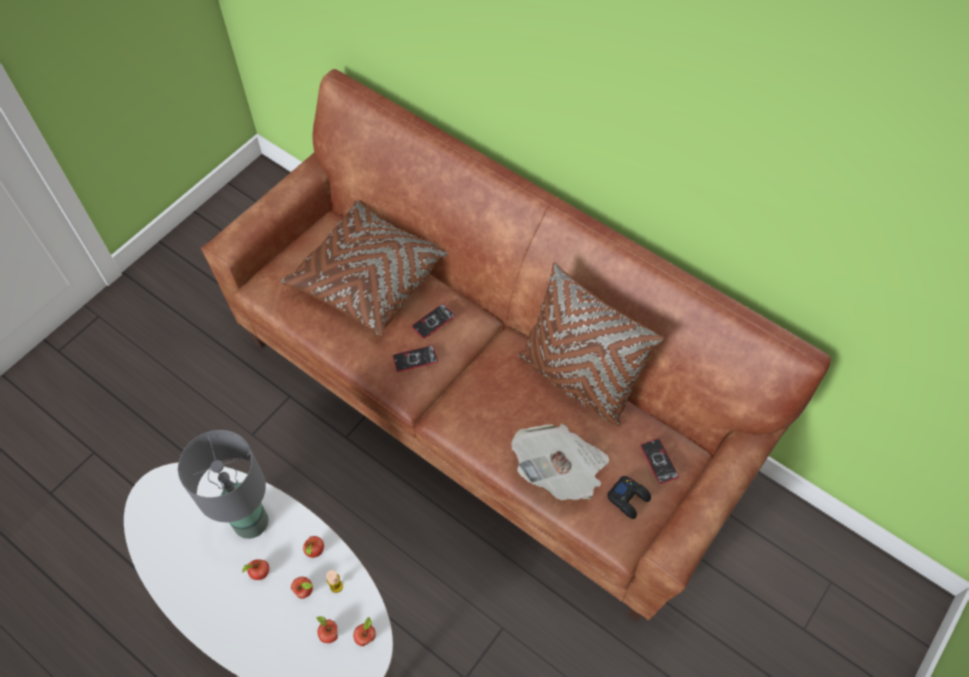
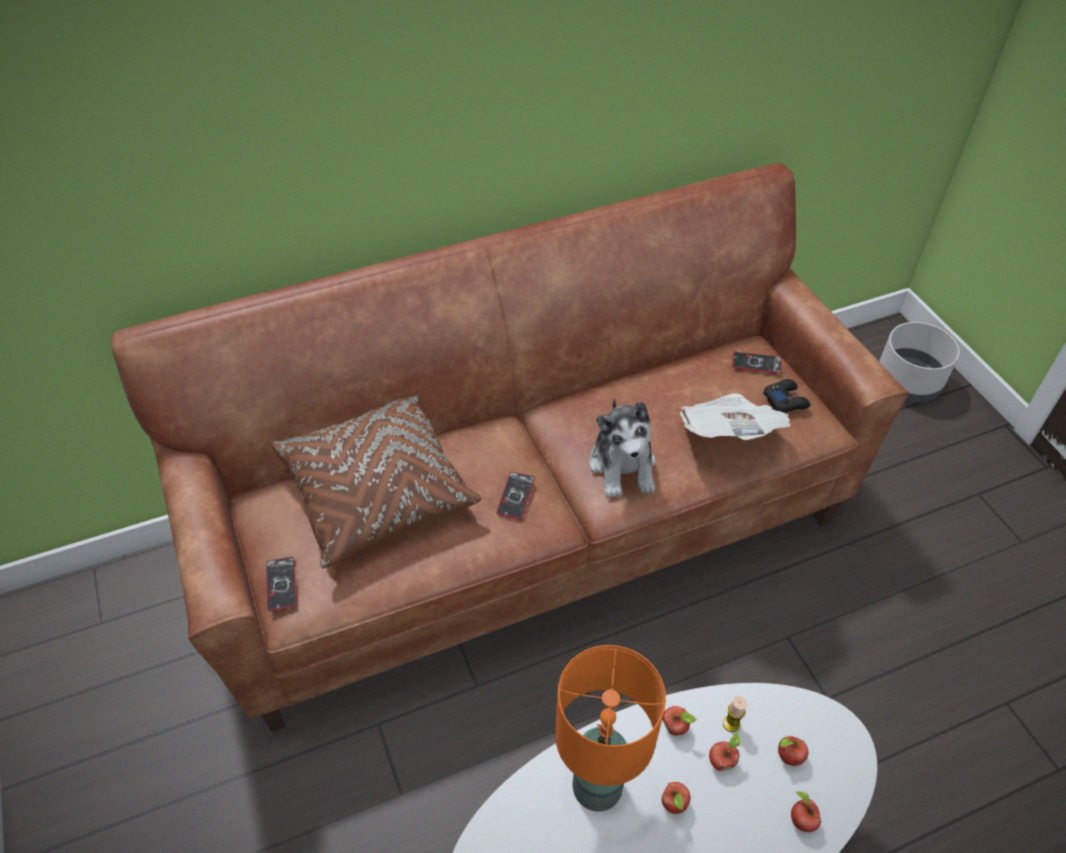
camera: 60 degrees left, 10 degrees down
(251, 521) = (596, 785): grey table lamp -> orange table lamp
(366, 636) = (807, 719): apple -> apple (800, 821)
(433, 321) = (478, 459): phone -> phone (281, 584)
(485, 413) = (623, 466): none -> plush toy
(577, 379) = (629, 381): brown pillow -> none
(855, 634) = (906, 383): none -> grey planter

